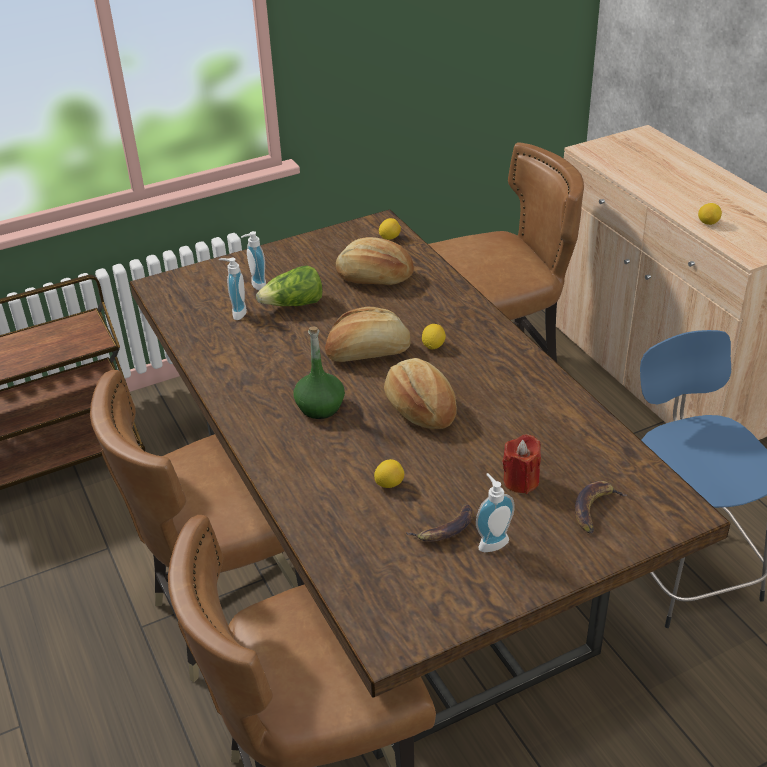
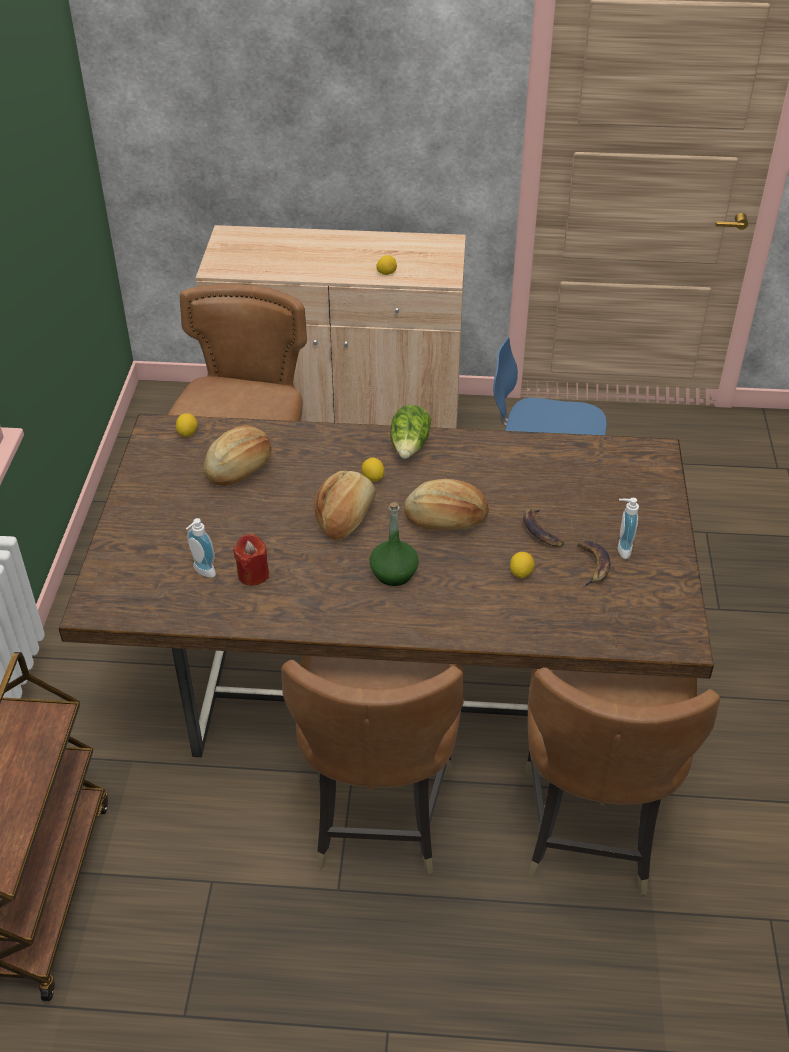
camera: 60 degrees left, 5 degrees up
(256, 286) = (172, 543): soap dispenser -> none
(294, 305) = (229, 531): lettuce -> lettuce (410, 446)
(521, 481) = (570, 507): red candle -> red candle (253, 574)
(595, 509) = (625, 487): banana -> banana (540, 531)

